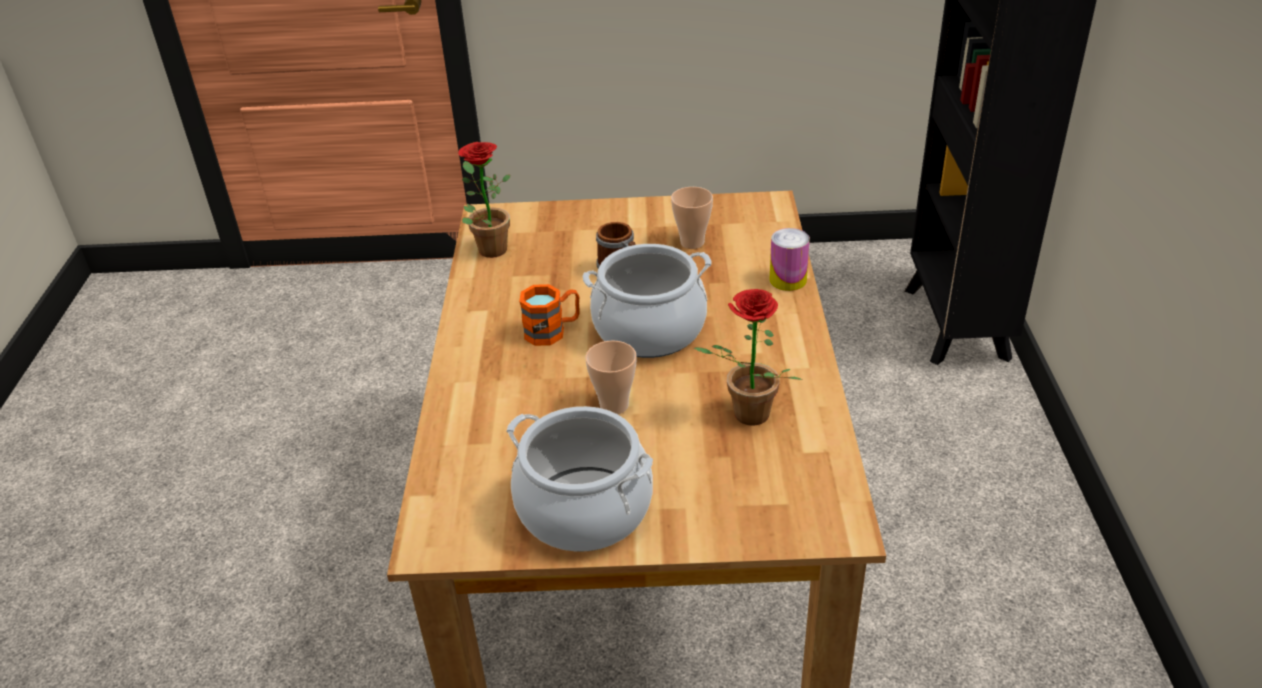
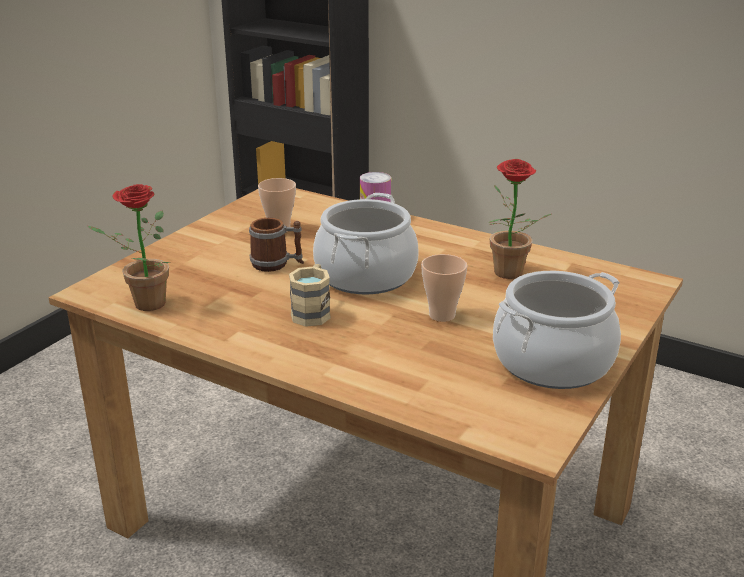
camera: 60 degrees left, 10 degrees down
(553, 331) = (312, 311): orange mug -> beige mug

